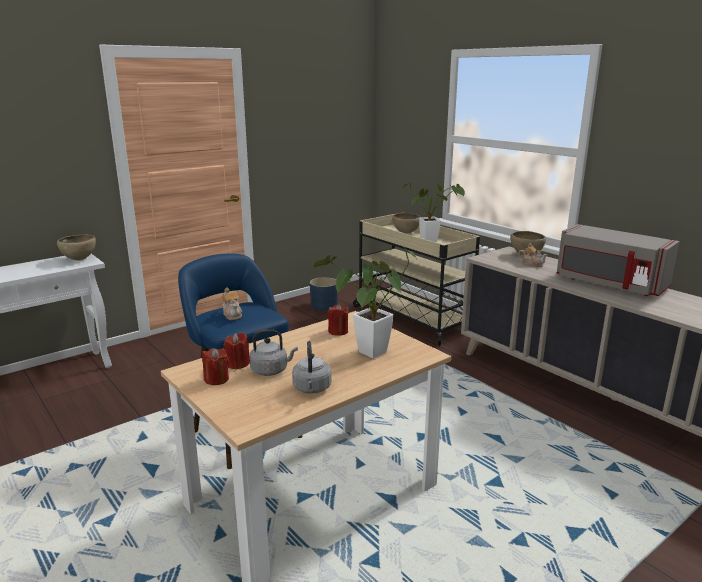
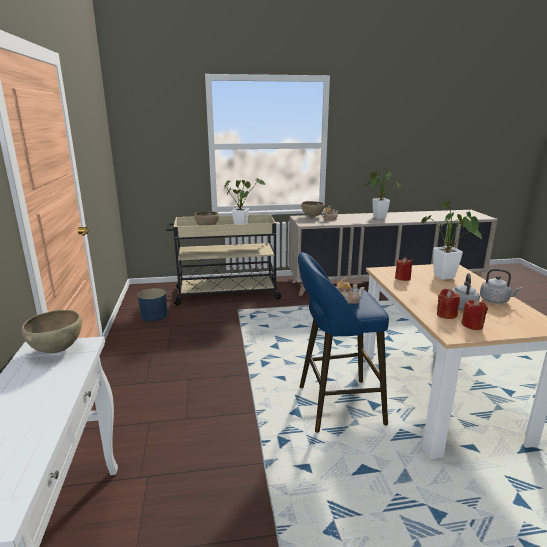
camera: 60 degrees left, 0 degrees up
(609, 284) = (378, 217): grey microwave -> potted plant

